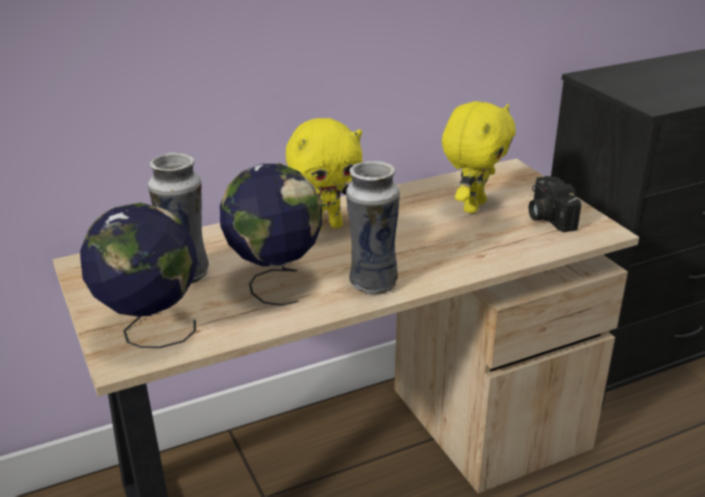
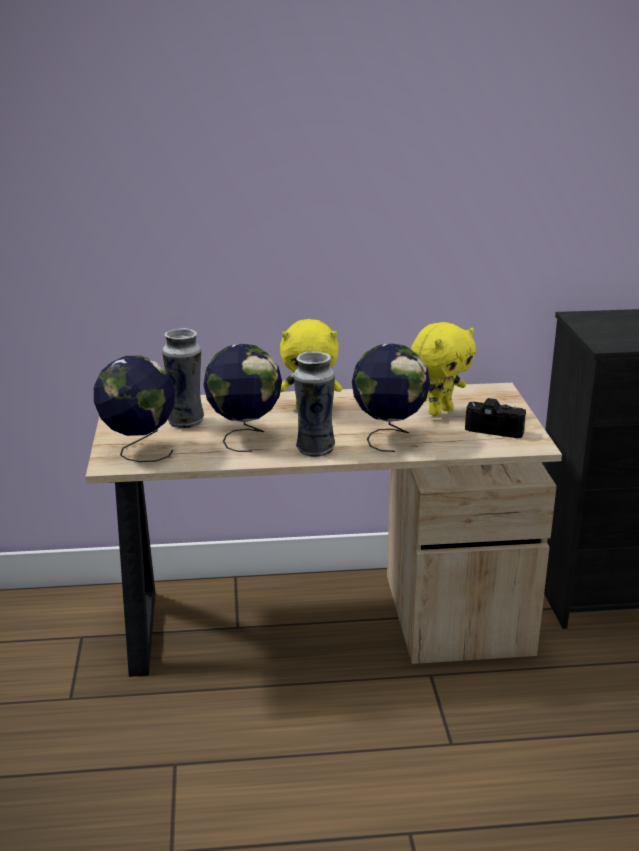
camera: 20 degrees right, 5 degrees down
(443, 249) = (388, 437): none -> globe
(547, 216) = (495, 428): camera -> camera turned 105 degrees clockwise

